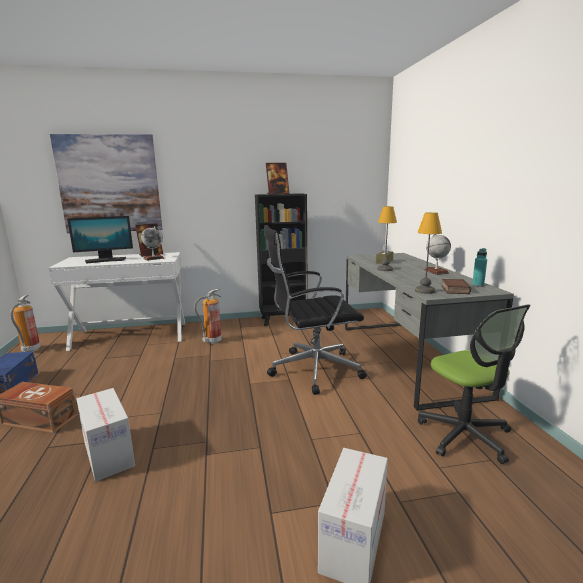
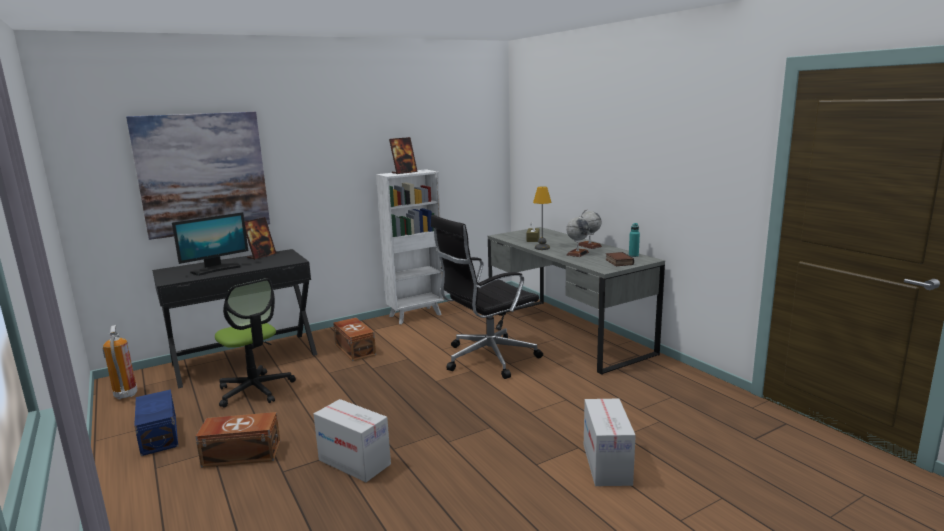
camera: 20 degrees left, 0 degrees up
(130, 335) = (245, 358): white desk -> black desk
(153, 258) = (275, 260): globe -> globe (577, 253)
(212, 341) = (355, 349): fire extinguisher -> brown storage box
(283, 320) = (416, 315): black bookcase -> white bookcase
(425, 291) = (597, 266): table lamp -> none
(465, 435) = (647, 384): office chair -> office chair (255, 390)

